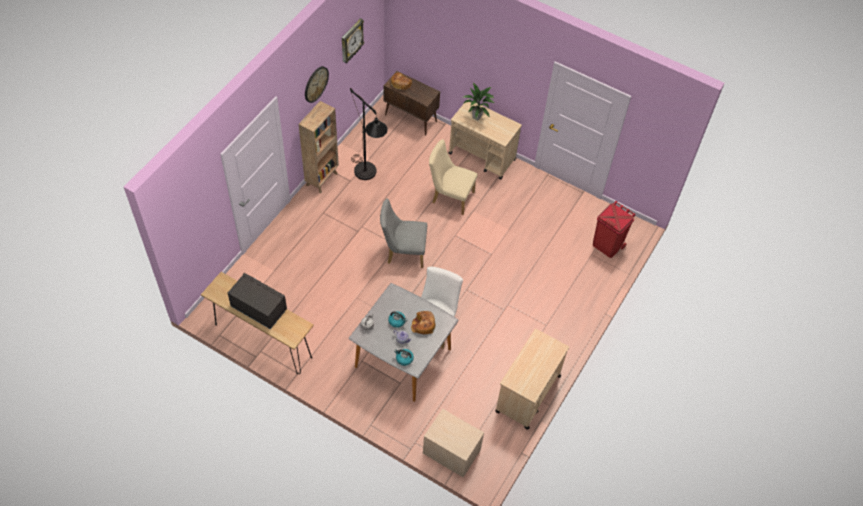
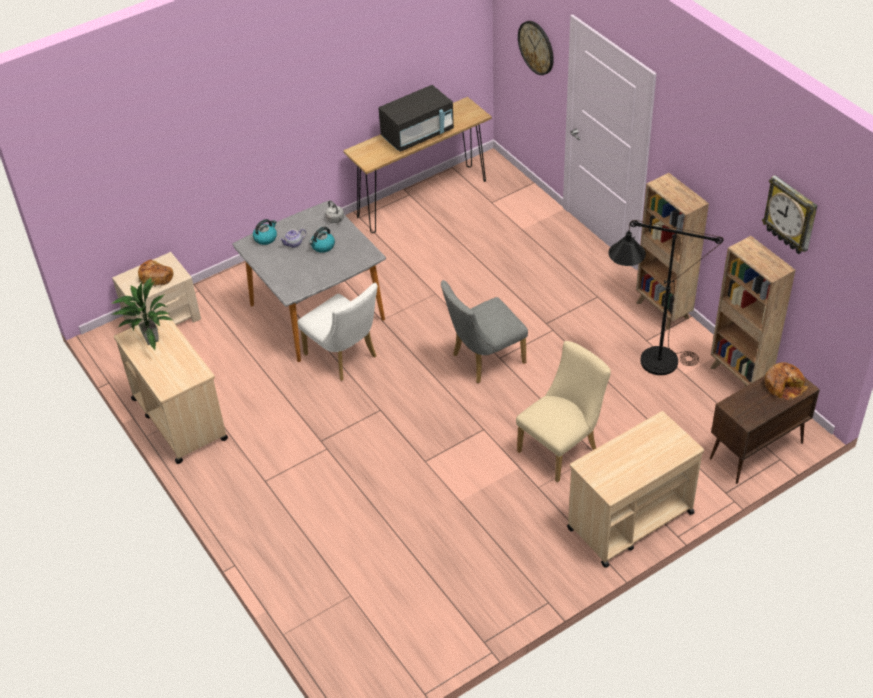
camera: 120 degrees right, 10 degrees down
(316, 84) = (714, 169): wall clock -> wall clock (536, 47)
(361, 135) = (739, 377): none -> brown bookcase
(403, 252) = (483, 360): grey chair -> grey chair turned 150 degrees counterclockwise
(423, 325) = (300, 268): bread -> bread (156, 277)
(477, 117) = (652, 447): potted plant -> potted plant (150, 339)
(607, 245) = (355, 628): red trash can -> none

